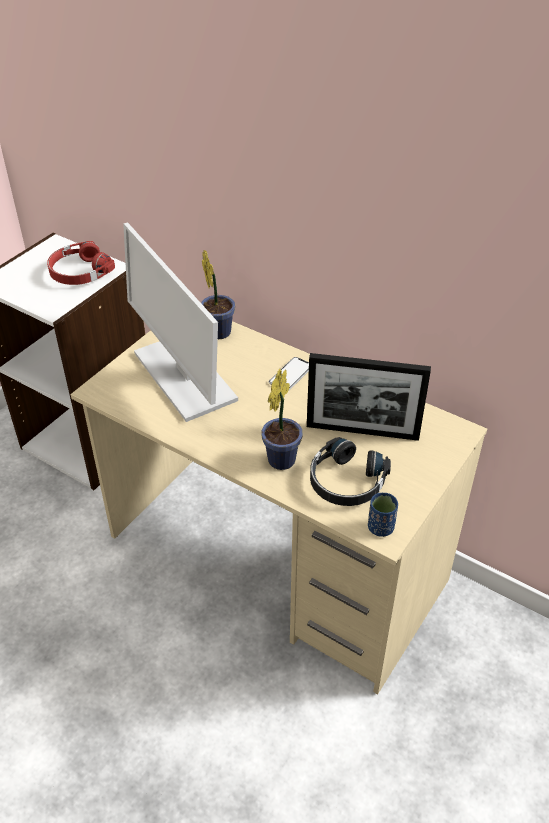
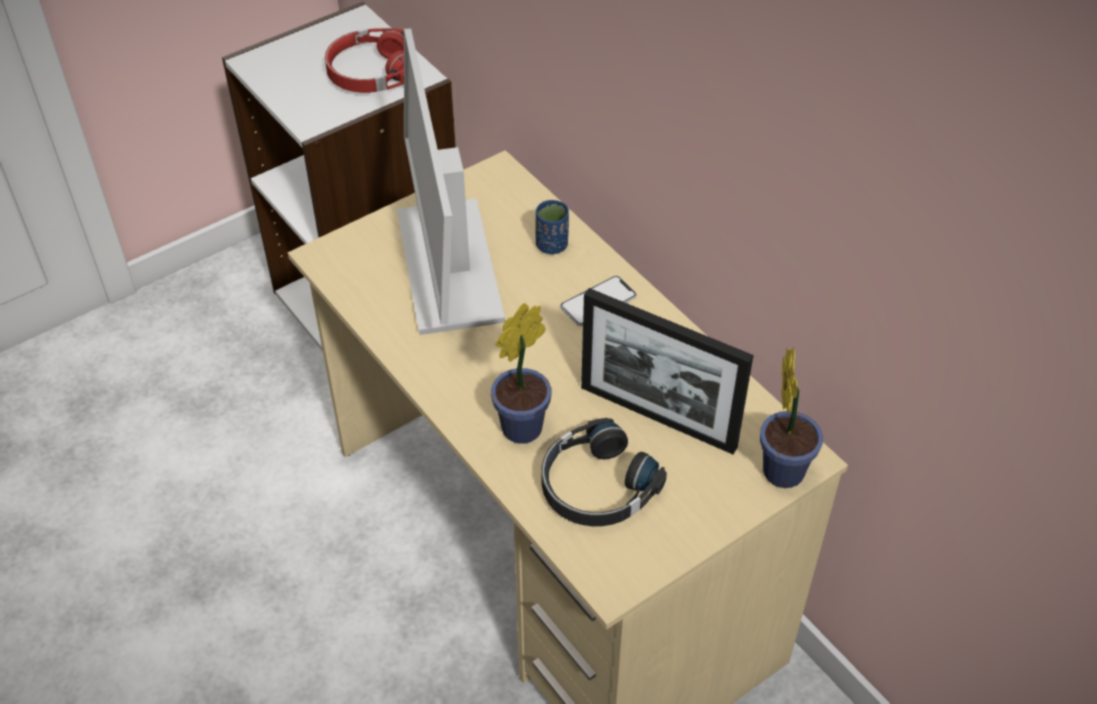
camera: 20 degrees right, 5 degrees up
(218, 330) = (528, 206): potted plant -> potted plant (783, 467)
(380, 527) = (610, 569): blue cup -> blue cup (552, 245)

